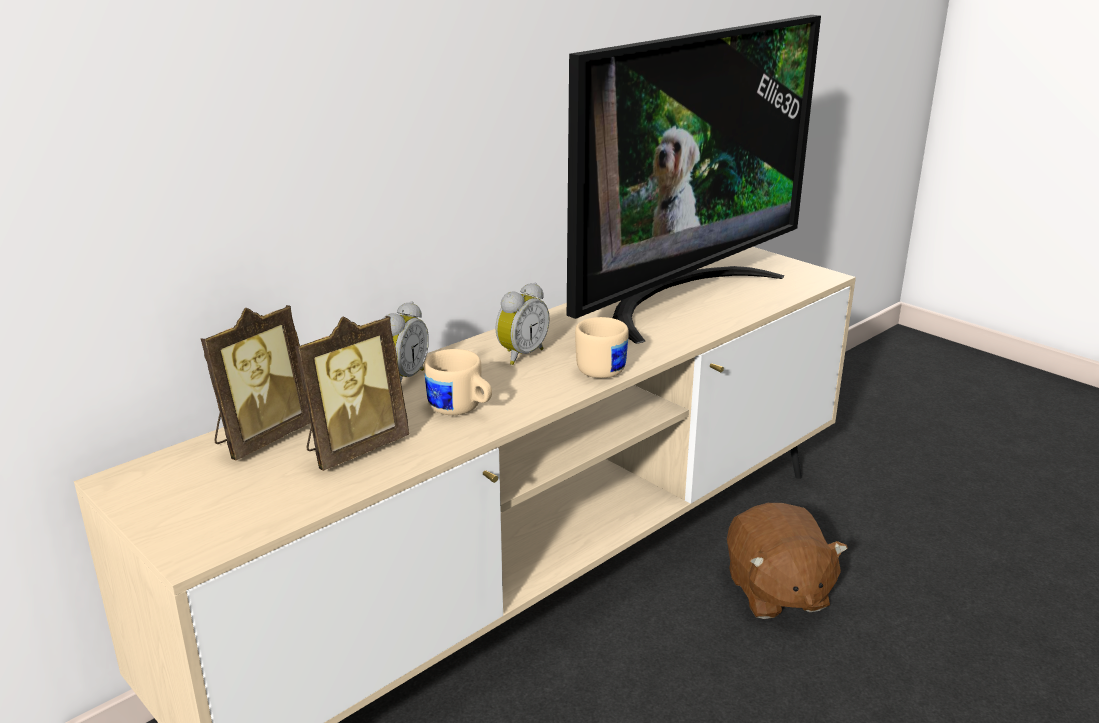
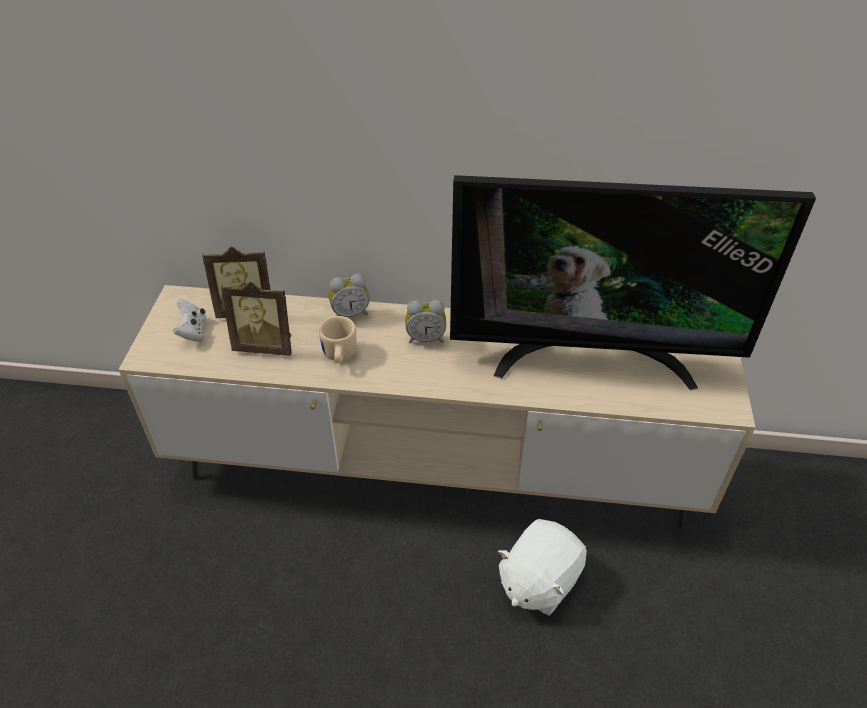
camera: 50 degrees right, 20 degrees up
(221, 491) = (193, 331): none -> white game controller
(605, 368) = (448, 381): beige mug -> none
(776, 592) = (538, 580): brown plush toy -> white plush toy

